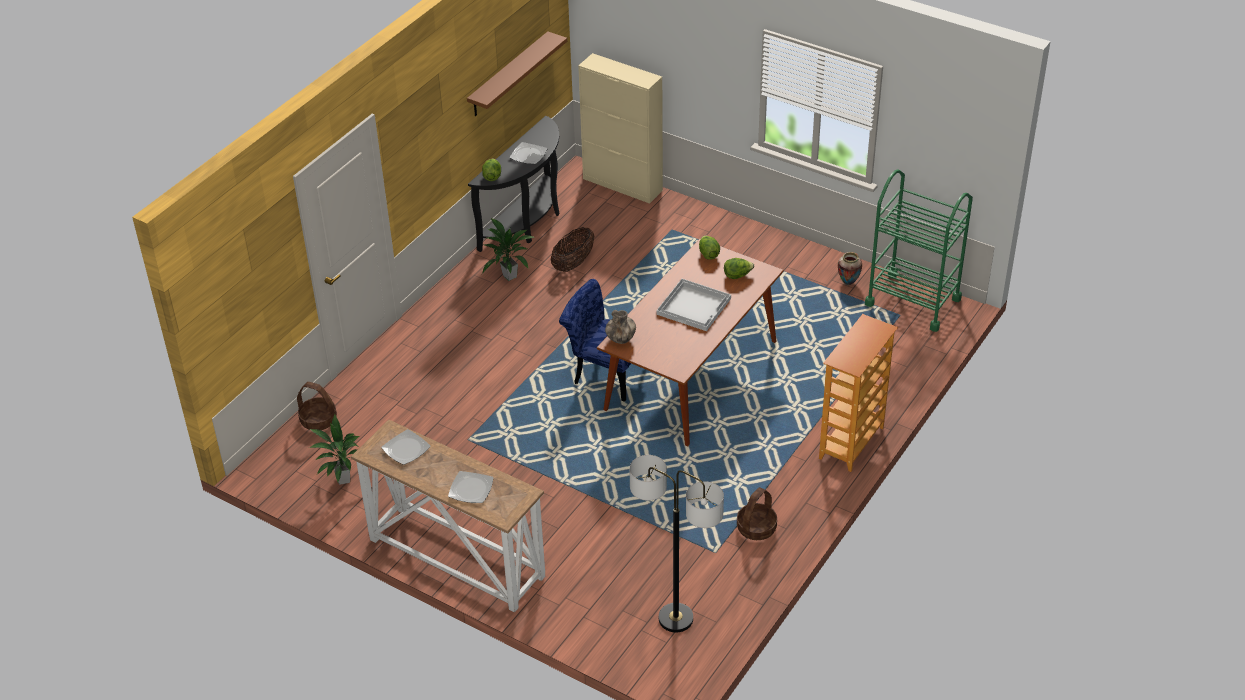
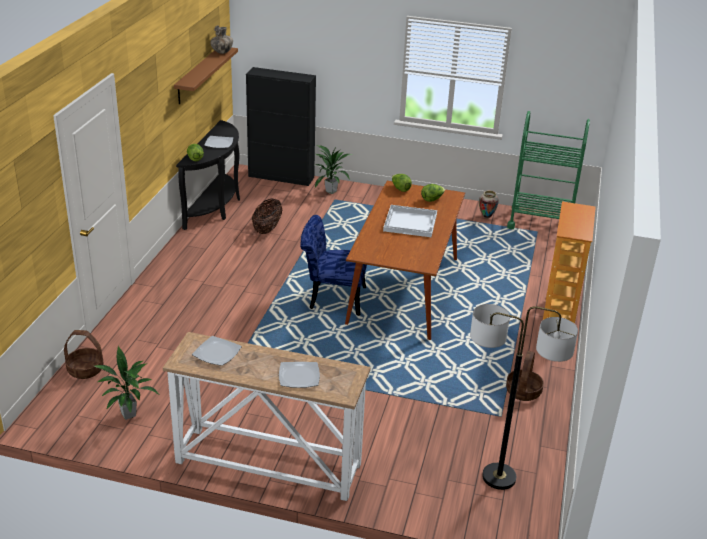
camera: 20 degrees left, 10 degrees down
(509, 276) = (218, 243): potted plant -> potted plant (331, 191)
(621, 339) = (364, 251): vase -> vase (222, 52)
(623, 185) = (281, 177): beige cabinet -> black cabinet

